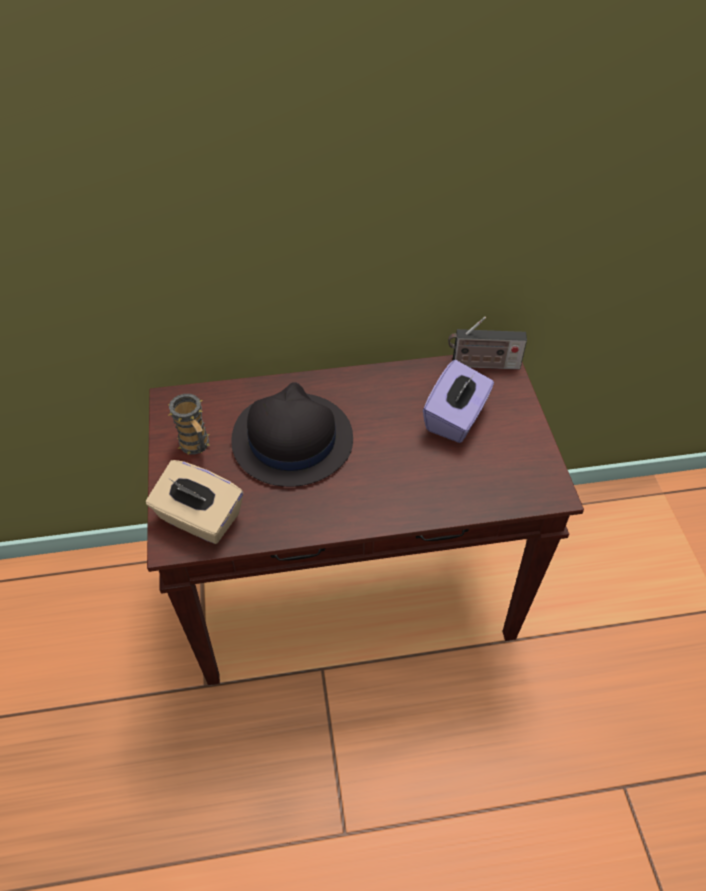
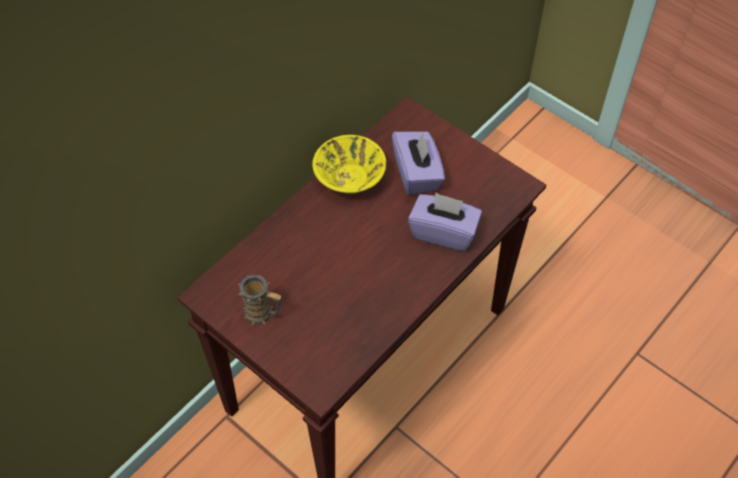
camera: 40 degrees left, 5 degrees up
(199, 518) = (321, 360): beige tissue box -> none
(291, 440) = (324, 263): black hat -> none
(389, 384) = (349, 178): none -> yellow bowl
(428, 485) = (443, 232): none -> purple tissue box
(482, 364) = (397, 123): radio -> none

